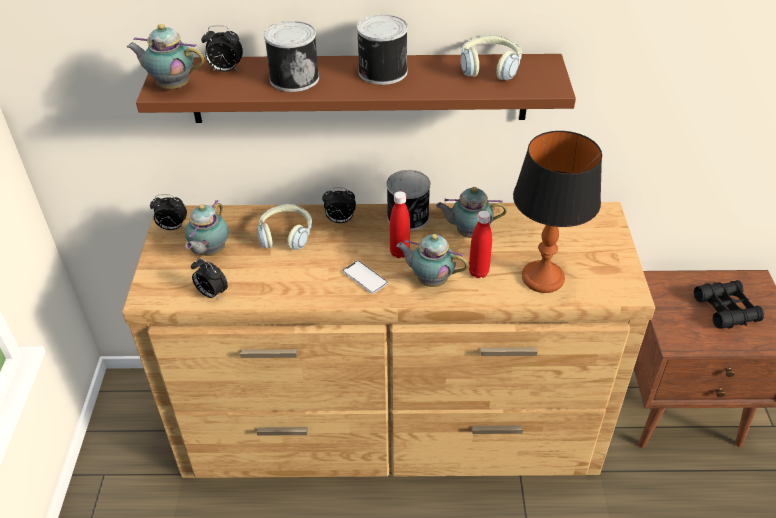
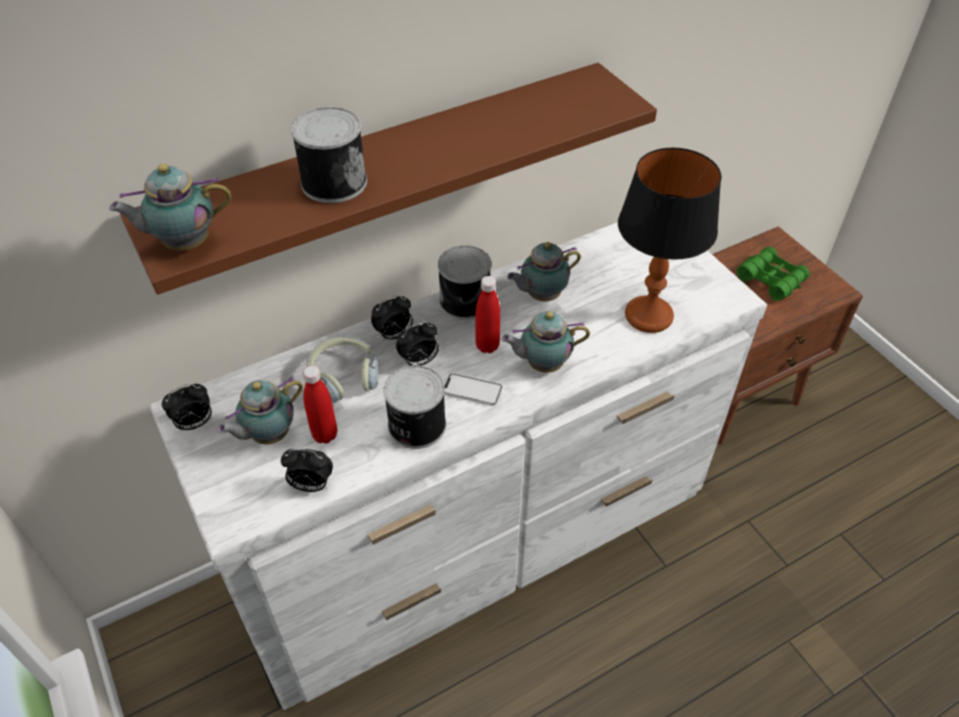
camera: 30 degrees left, 5 degrees up
(209, 252) = (268, 435): teapot -> teapot turned 60 degrees clockwise
(225, 70) = (236, 199): alarm clock -> alarm clock (419, 361)
(381, 71) = (429, 141): can -> can (415, 425)
(391, 424) = (478, 534): brown dresser -> white dresser
(478, 272) = (583, 335): red bottle -> red bottle (325, 435)
(490, 67) = (541, 99): headphones -> none
(726, 309) = (771, 279): black binoculars -> green binoculars

